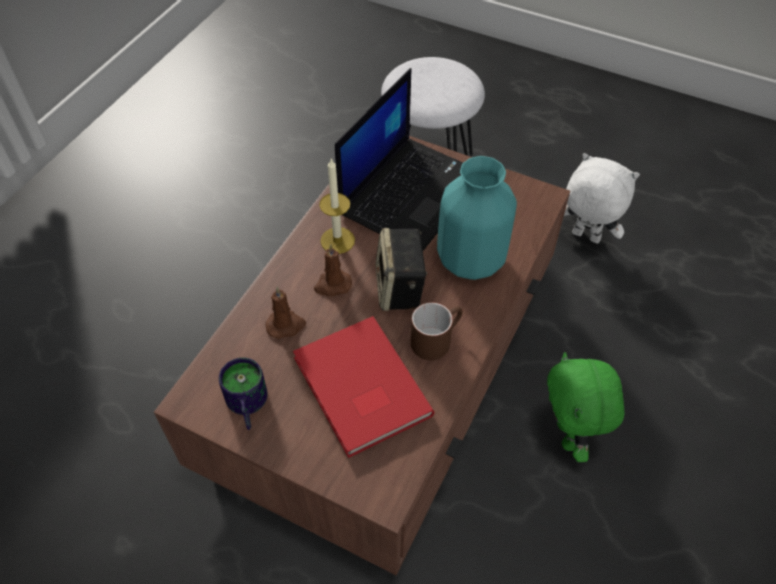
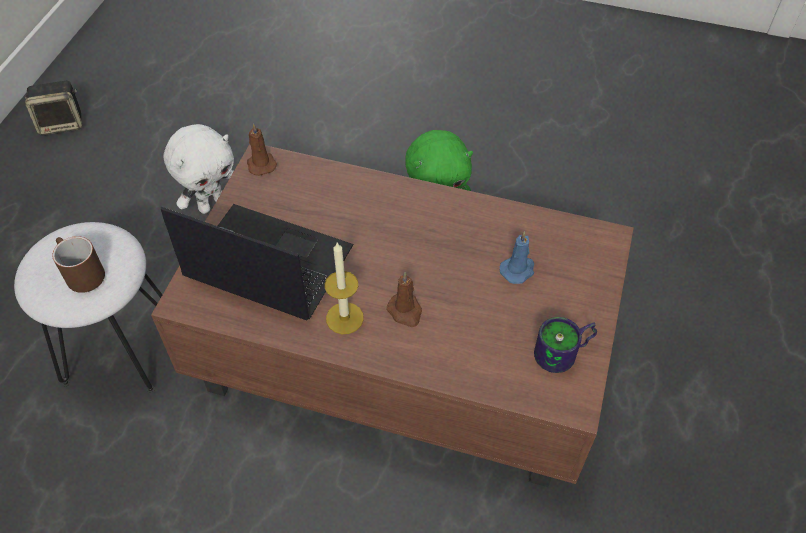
camera: 100 degrees left, 0 degrees up
(286, 325) = (464, 341): brown candle -> brown candle (261, 164)
(359, 389) = (518, 270): red book -> blue candle
(400, 289) = (398, 255): speaker -> speaker (62, 123)
(436, 339) = (449, 223): brown mug -> brown mug (80, 273)
(472, 260) = (352, 206): turquoise vase -> none
(584, 237) = (212, 204): white plush toy -> white plush toy turned 150 degrees counterclockwise

